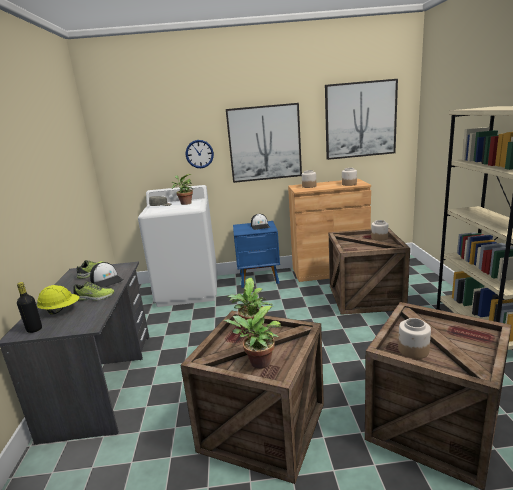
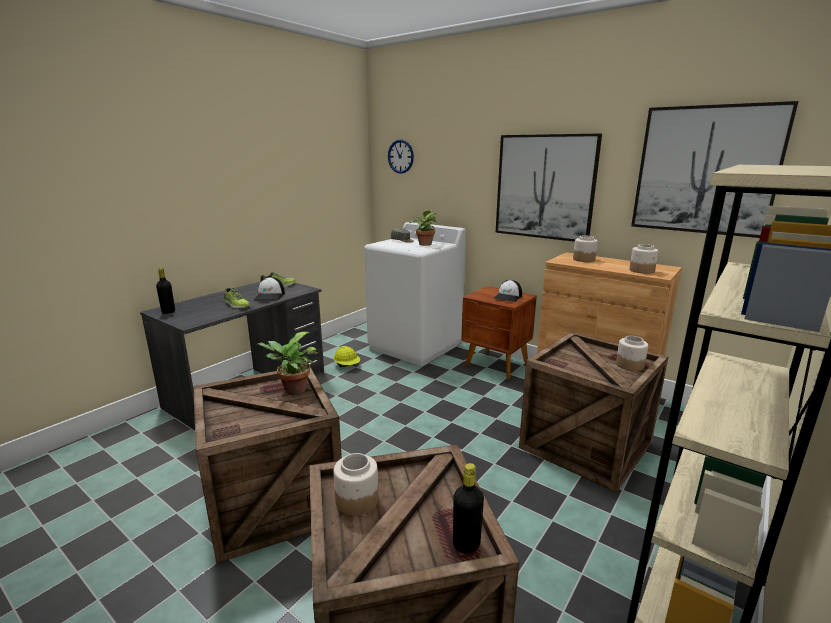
camera: 40 degrees right, 0 degrees up
(61, 310) = (204, 306): yellow hard hat -> yellow hard hat (347, 366)
(199, 154) = (465, 189): wall clock -> wall clock (400, 156)
(258, 363) = (235, 419): potted plant -> none
(259, 279) = (497, 365): blue nightstand -> brown nightstand
(481, 334) = (466, 544): none -> black bottle

